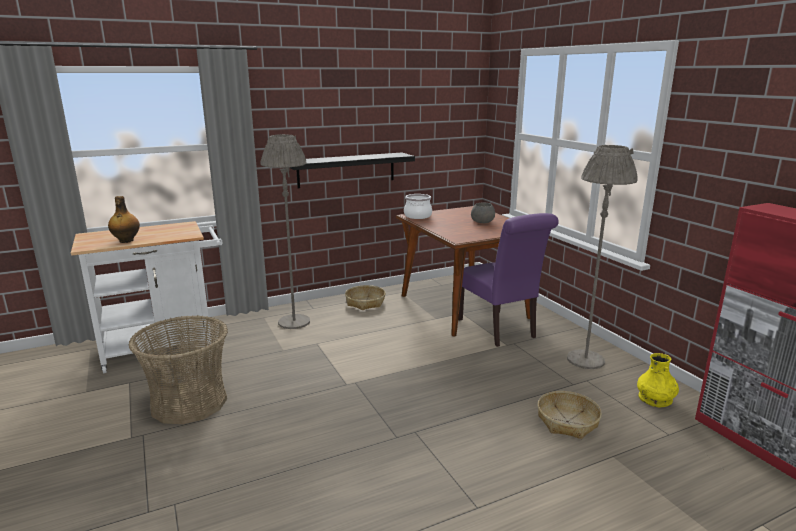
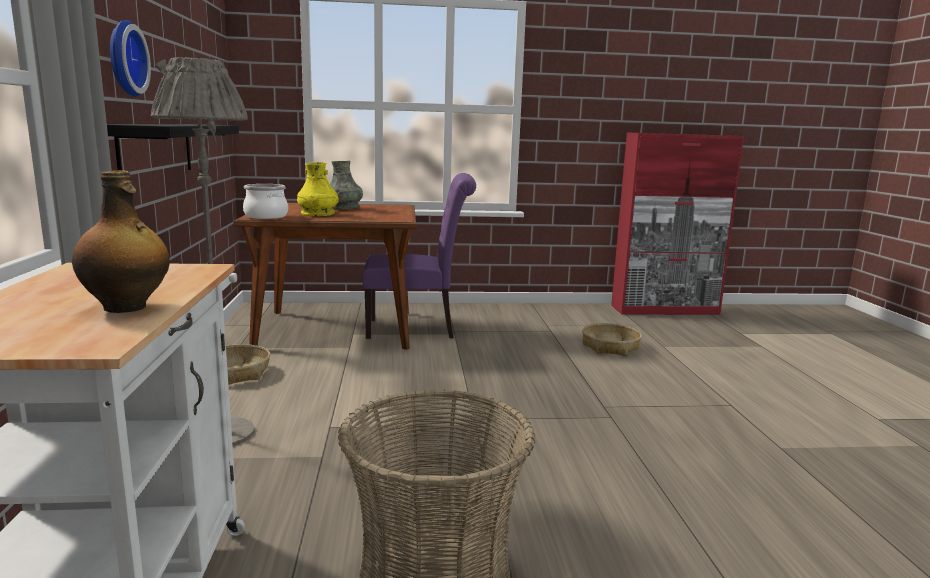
camera: 70 degrees left, 5 degrees down
(313, 125) = (123, 58): none -> wall clock
(482, 222) = (344, 208): grey bowl -> grey vase
(585, 360) = (511, 317): grey floor lamp -> none
(655, 399) = (588, 315): yellow vase -> yellow vase (318, 214)

